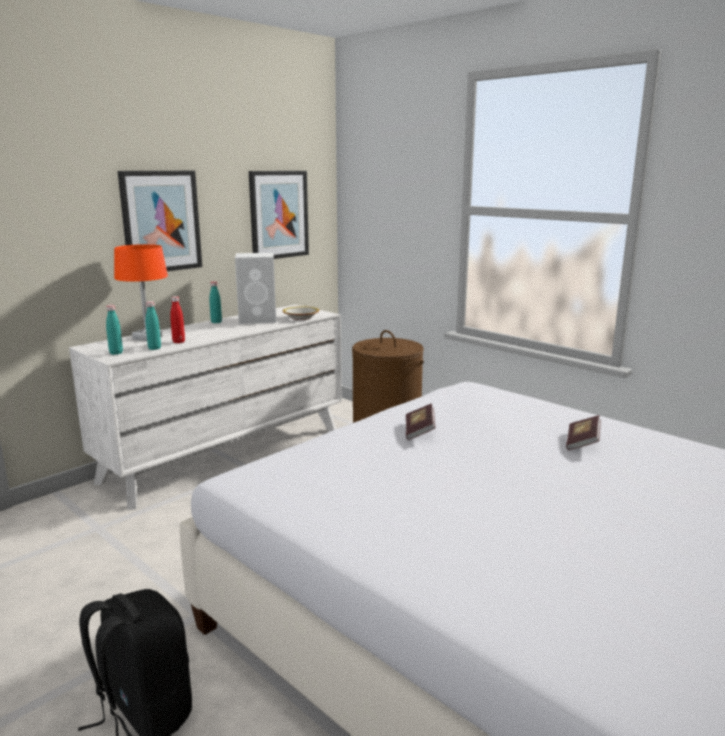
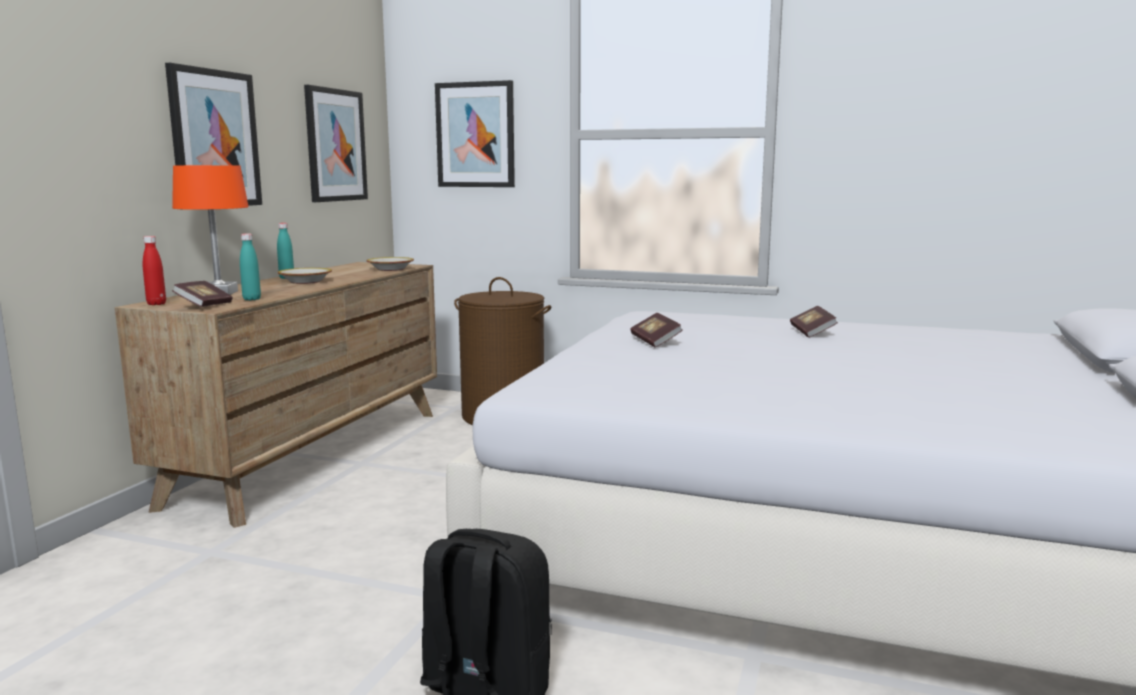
camera: 25 degrees left, 5 degrees down
(116, 353) = (204, 306): turquoise bottle -> book
(179, 342) = (273, 293): red bottle -> red bottle (156, 304)
(220, 329) = (305, 281): none -> bowl
(227, 454) = (314, 454): white dresser -> brown dresser
(258, 319) = (339, 273): white speaker -> none
(393, 205) = (475, 135): none -> picture

